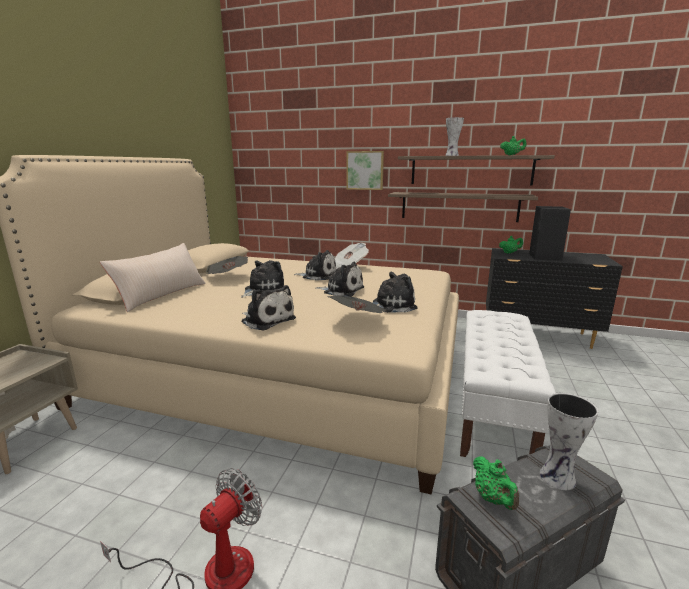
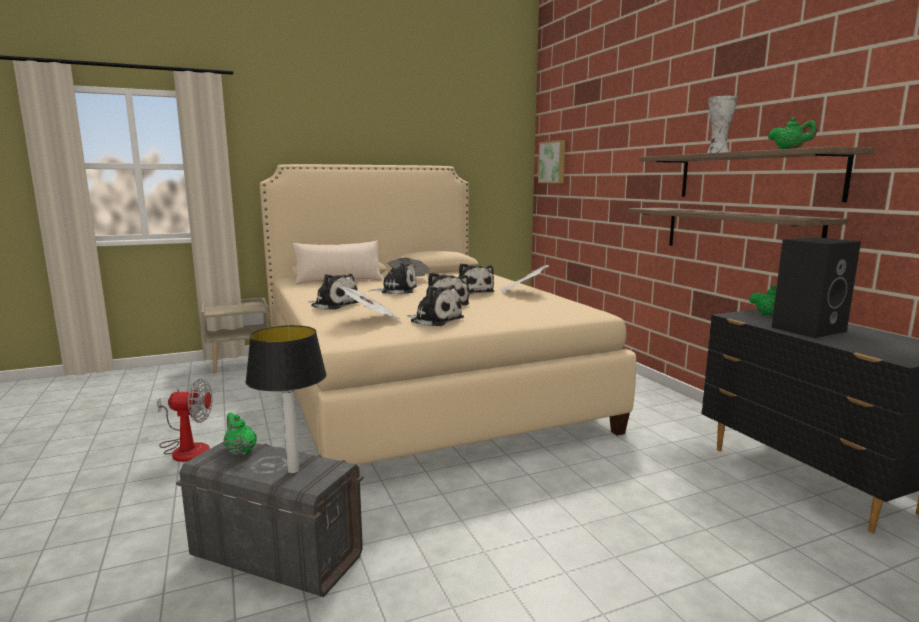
camera: 50 degrees right, 5 degrees down
(267, 320) = (334, 305): plush toy -> plush toy turned 60 degrees counterclockwise
(365, 170) = (636, 177): picture -> picture (553, 162)
(493, 407) = (523, 491): white bench -> none
(493, 498) = (240, 451): green teapot -> green teapot turned 105 degrees clockwise
(559, 478) = (293, 471): vase -> table lamp

